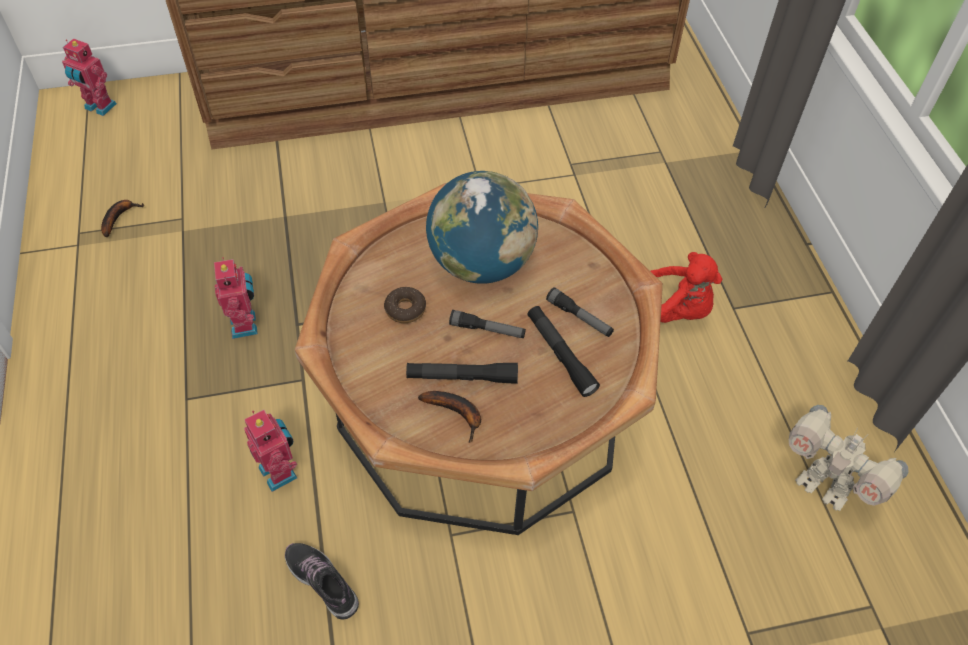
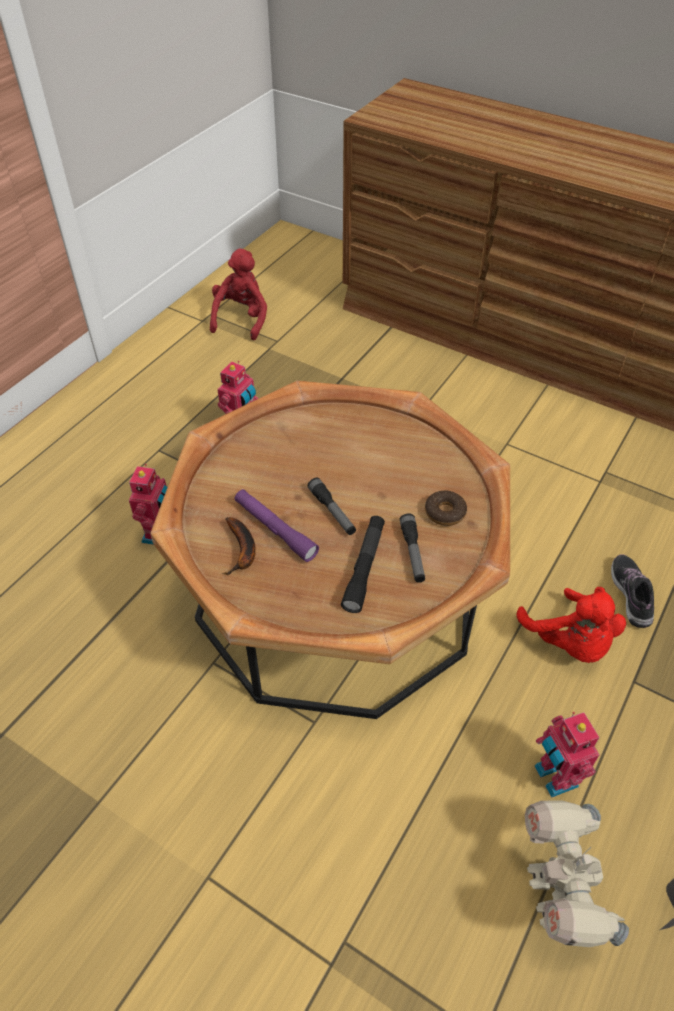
camera: 45 degrees right, 5 degrees down
(99, 107) = (303, 247): toy robot -> toy robot (553, 777)
(119, 218) = (241, 319): banana -> red plush toy
(322, 582) = (106, 622): shoe -> shoe (631, 594)
(405, 309) = (293, 458): donut -> donut (445, 512)
(462, 377) = (275, 529): black flashlight -> purple flashlight
(481, 263) = (384, 464): globe -> none

